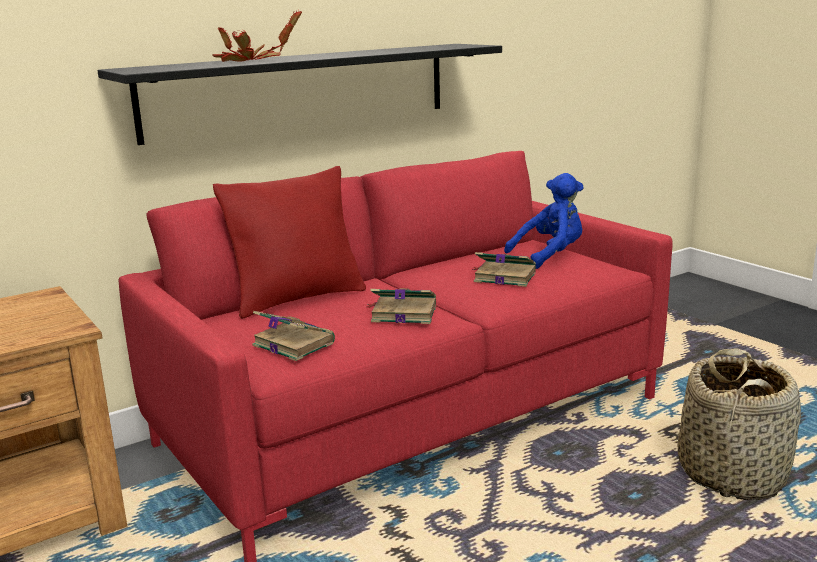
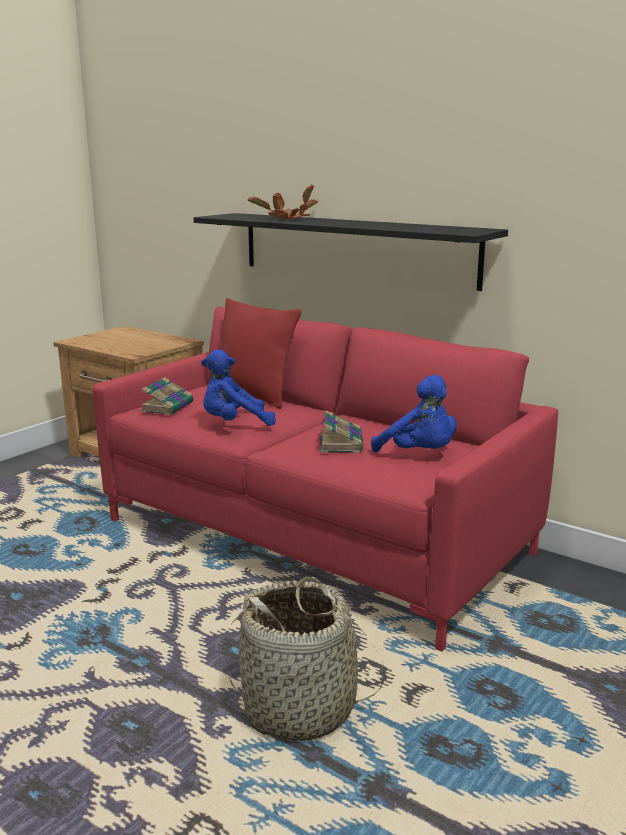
camera: 70 degrees right, 0 degrees up
(402, 314) = (234, 424): book -> blue plush toy

